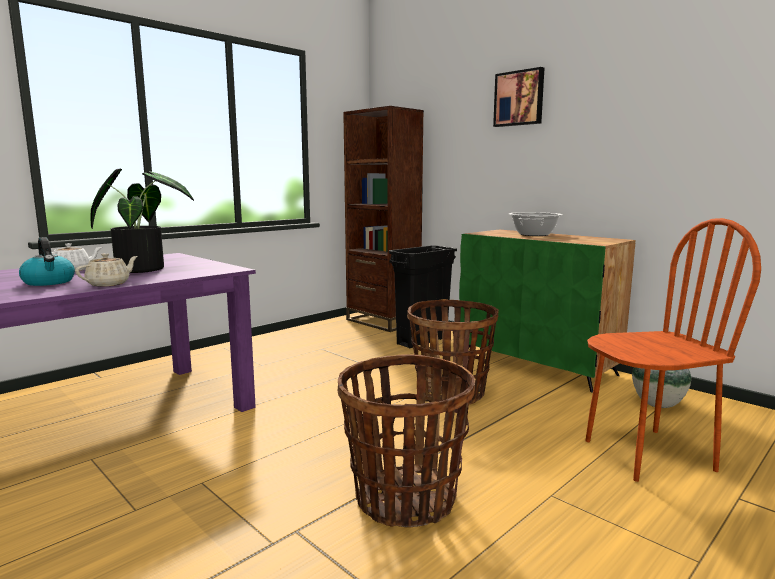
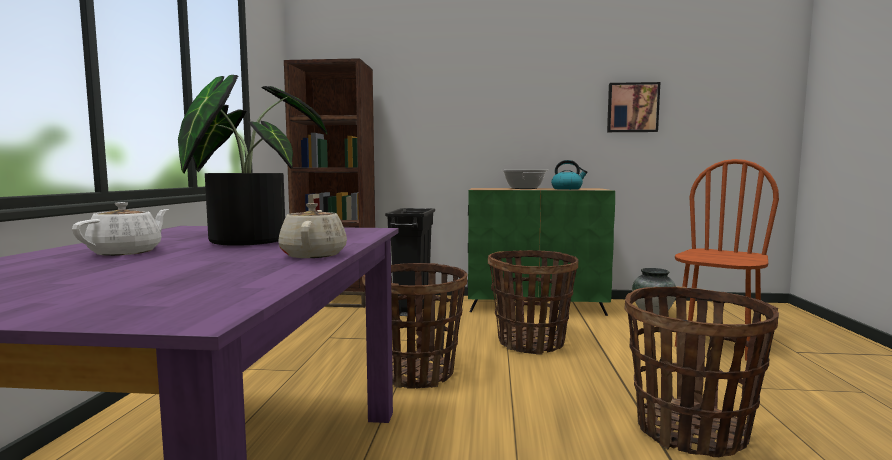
camera: 40 degrees left, 5 degrees down
(49, 282) = (189, 266): kettle -> kettle (567, 189)
(319, 388) = (415, 373): none -> basket
(519, 98) = (484, 67): picture -> picture (632, 108)

